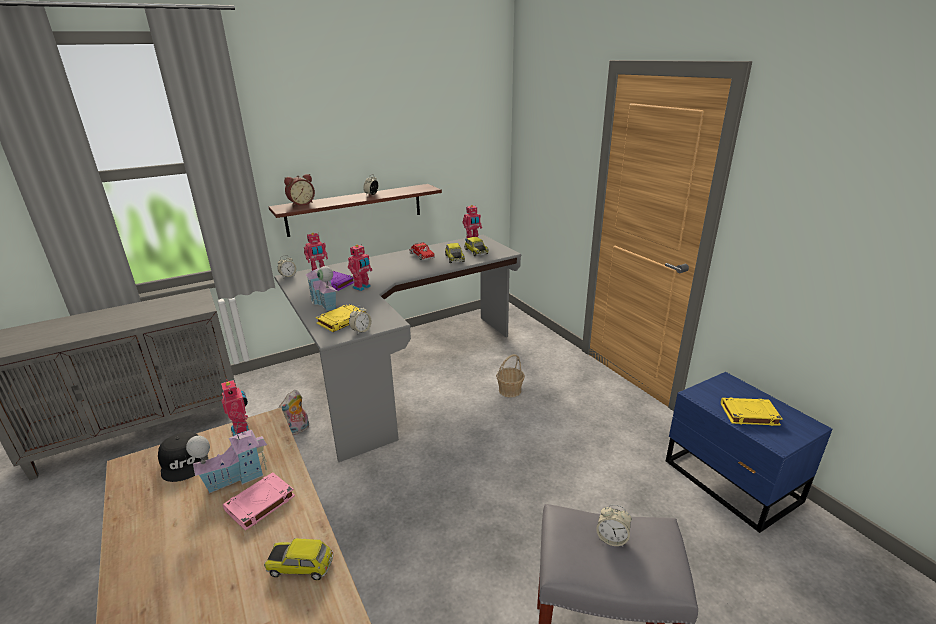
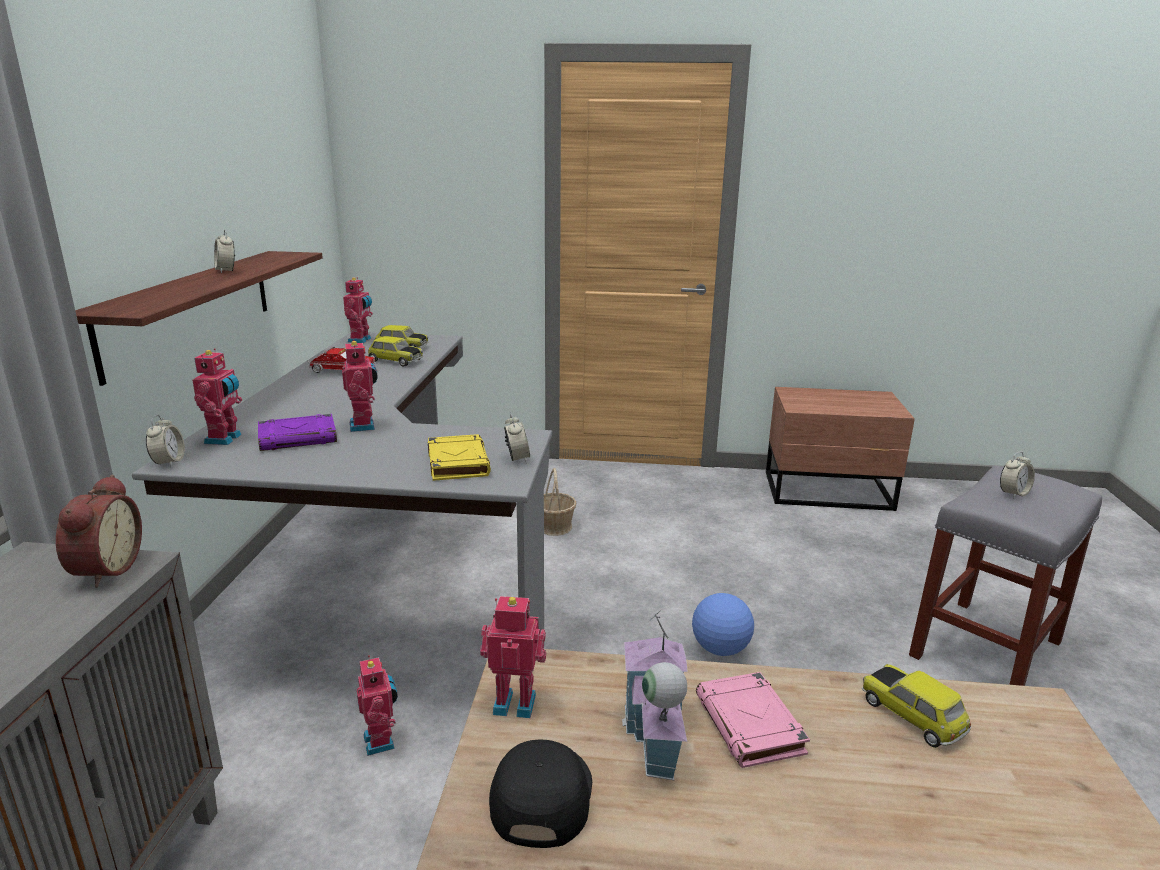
camera: 55 degrees left, 5 degrees down
(185, 461) = (540, 795): black cap -> black cap turned 90 degrees counterclockwise
(298, 430) = (381, 741): plush toy -> toy robot
(301, 203) = (132, 299): alarm clock -> alarm clock (104, 570)
(301, 565) = (914, 715): toy car -> toy car turned 105 degrees clockwise
(325, 303) = (364, 460): toy house -> none
(455, 504) = (720, 649): none -> football
(731, 483) = (830, 492): blue nightstand -> brown nightstand
(748, 414) = (847, 404): yellow book -> none

